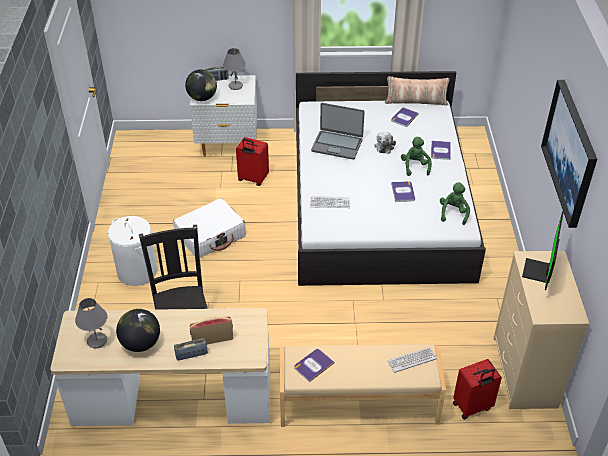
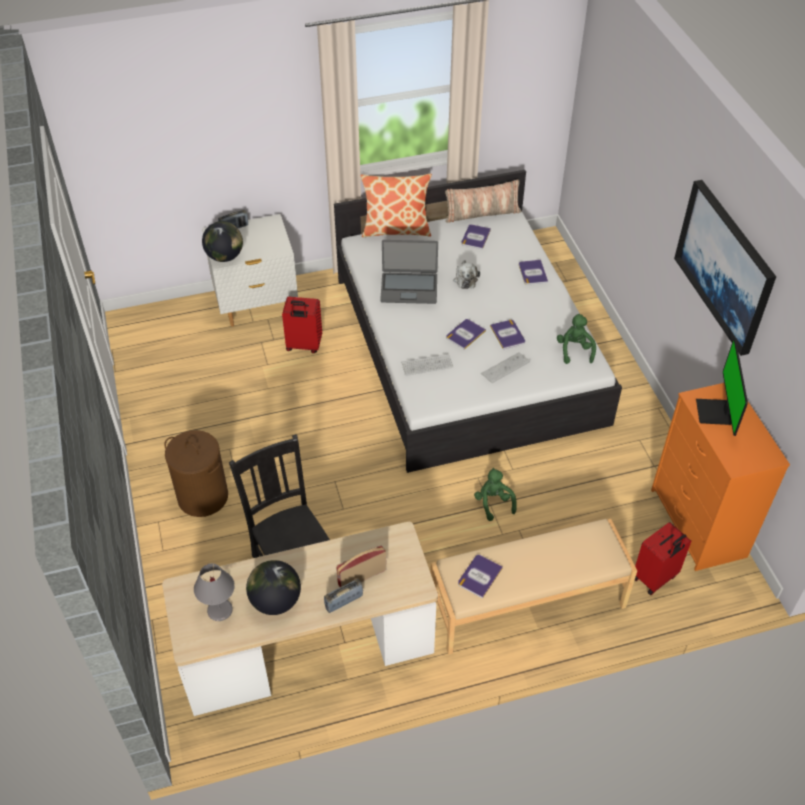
camera: 15 degrees left, 5 degrees up
(137, 271) = (202, 496): white laundry basket -> brown laundry basket
(210, 235) = (278, 430): white suitcase -> none
(236, 86) = (261, 233): grey table lamp -> none
(343, 102) = (396, 229): none -> pillow
(369, 186) = (465, 334): none -> book
(411, 360) = (589, 544): keyboard -> keyboard (505, 368)
(415, 166) = (510, 299): green plush toy -> green plush toy (493, 503)
(525, 373) = (698, 523): beige dresser -> orange dresser

